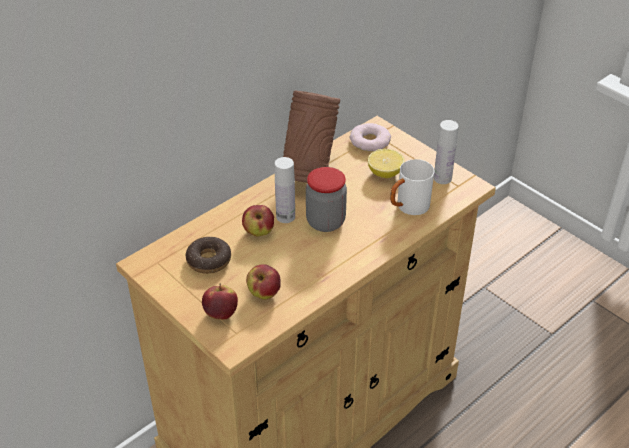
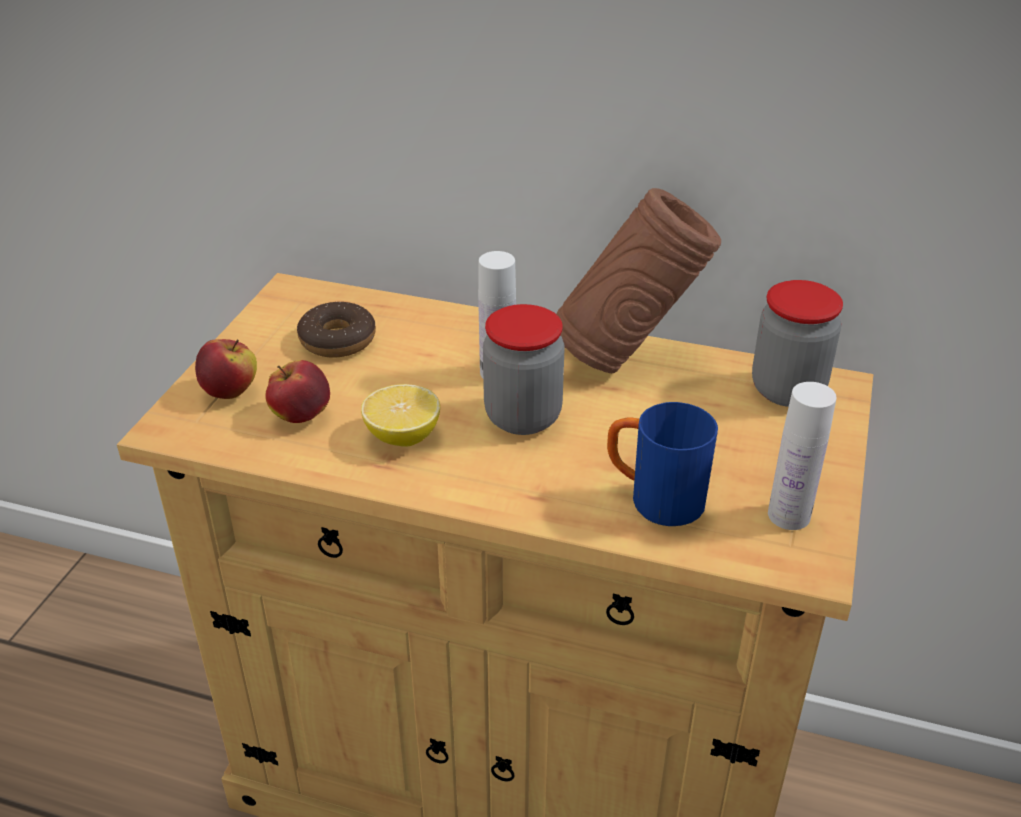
camera: 60 degrees right, 5 degrees down
(258, 232) = (437, 361): apple -> none
(369, 141) = (787, 390): donut -> jar
(385, 173) = (720, 438): lemon -> lemon (402, 436)
(408, 208) = (653, 499): white mug -> blue mug

